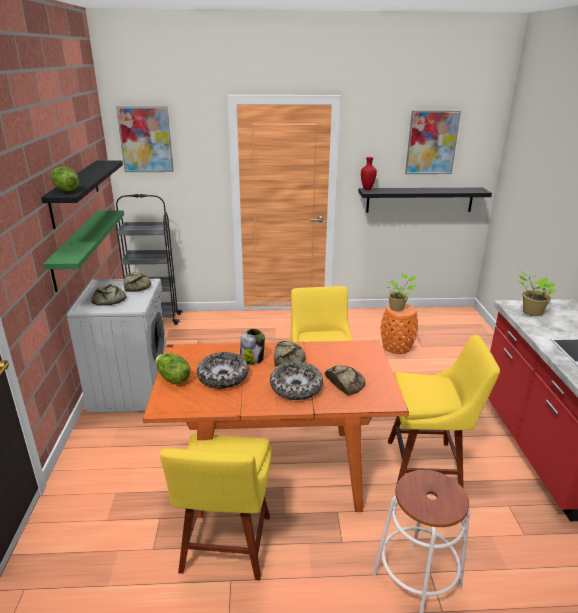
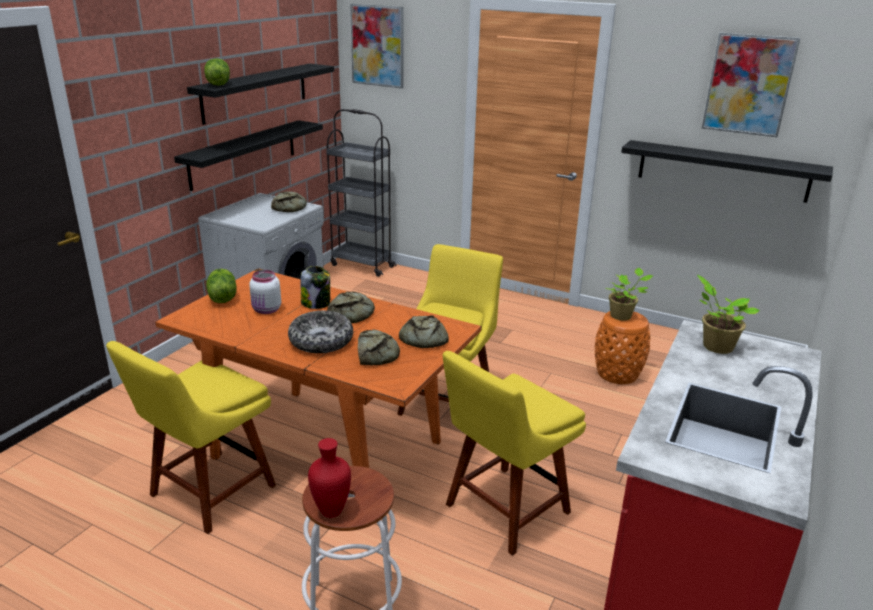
camera: 30 degrees right, 0 degrees up
(77, 248) = (244, 154): green shelf -> black shelf
(108, 300) = (247, 214): bread -> bread (422, 339)
(223, 377) = (266, 310): bowl -> white jar
(367, 189) = (639, 143): red vase -> red vase (331, 512)
(428, 464) = (503, 511): yellow chair -> yellow chair turned 105 degrees clockwise

